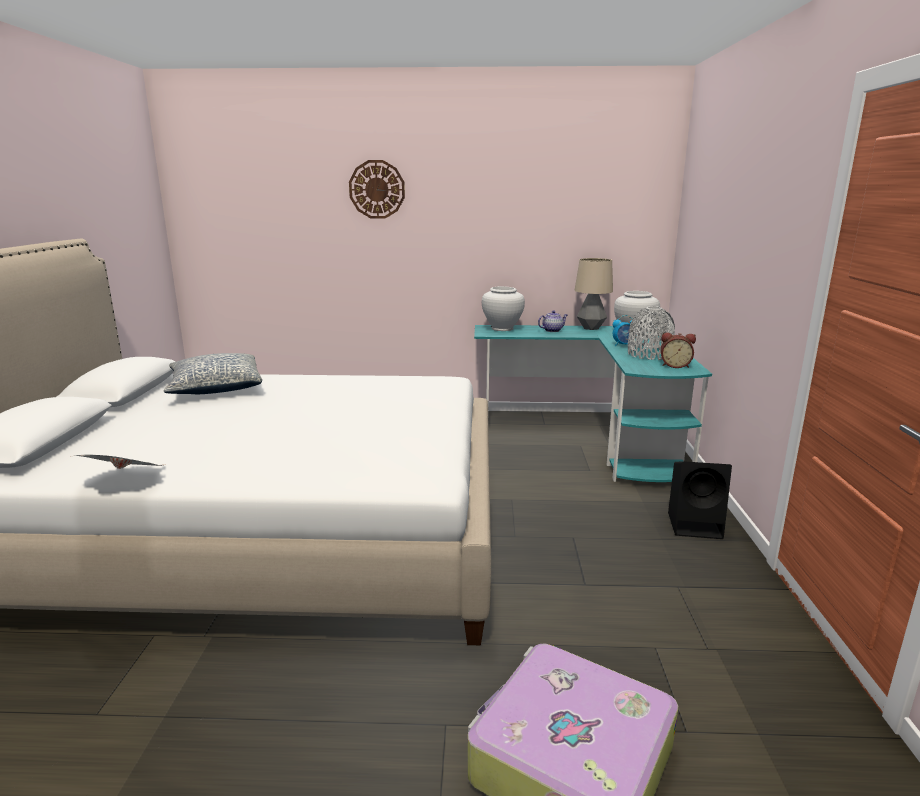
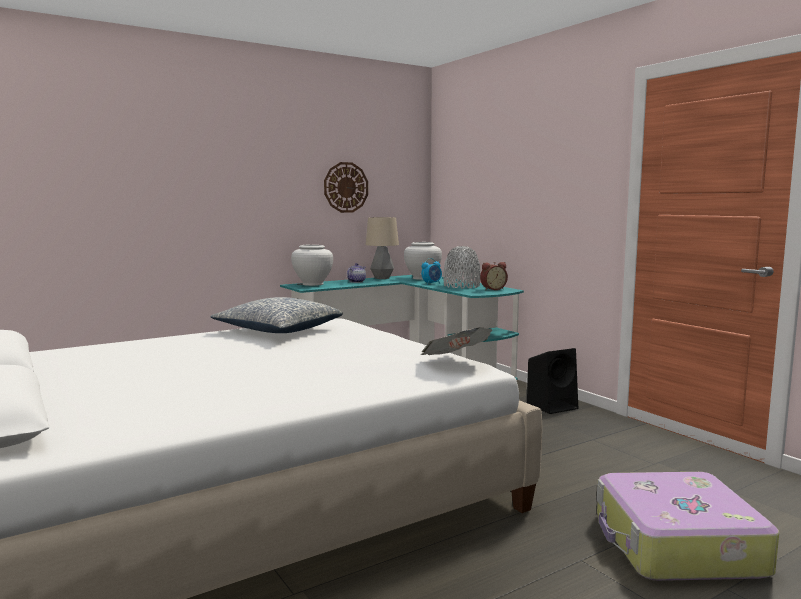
camera: 35 degrees left, 10 degrees down
(127, 481) = (203, 422): newspaper -> newspaper (455, 361)
(215, 387) = (103, 354): pillow -> pillow (277, 331)
(377, 189) = (175, 151): wall clock -> wall clock (346, 187)

